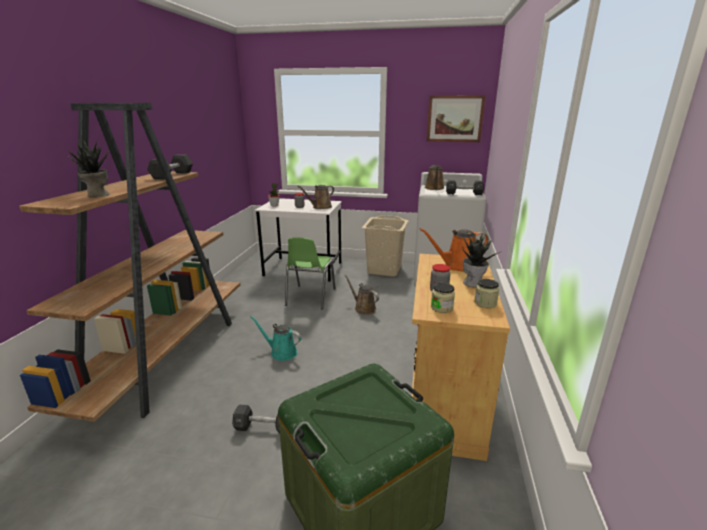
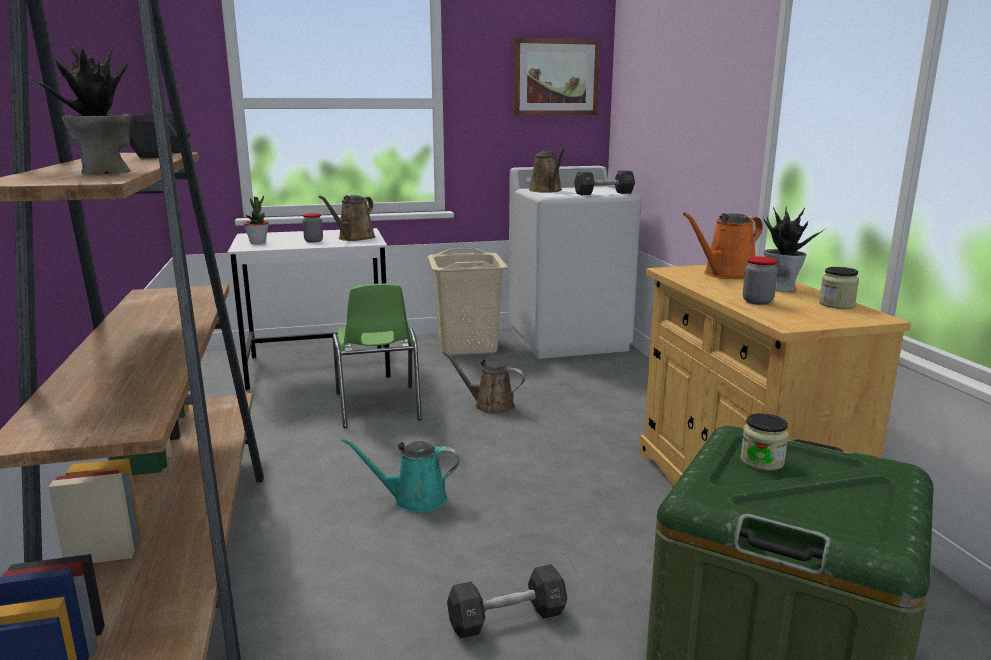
camera: 25 degrees left, 5 degrees down
(441, 308) = (795, 316): jar -> jar (762, 461)

